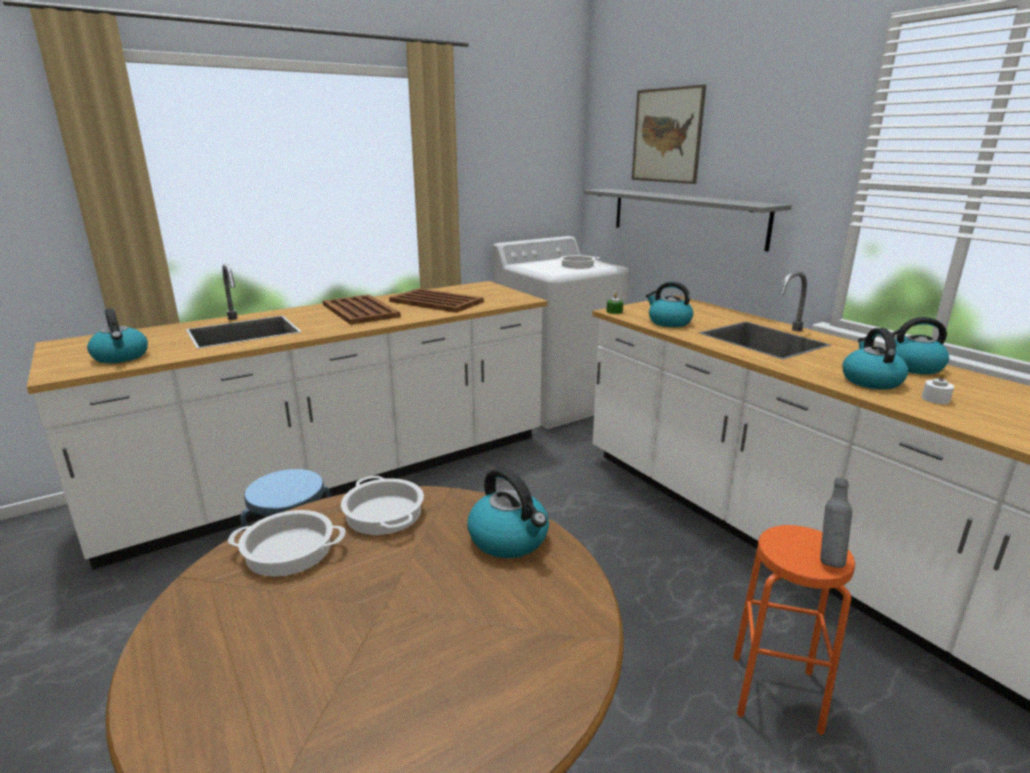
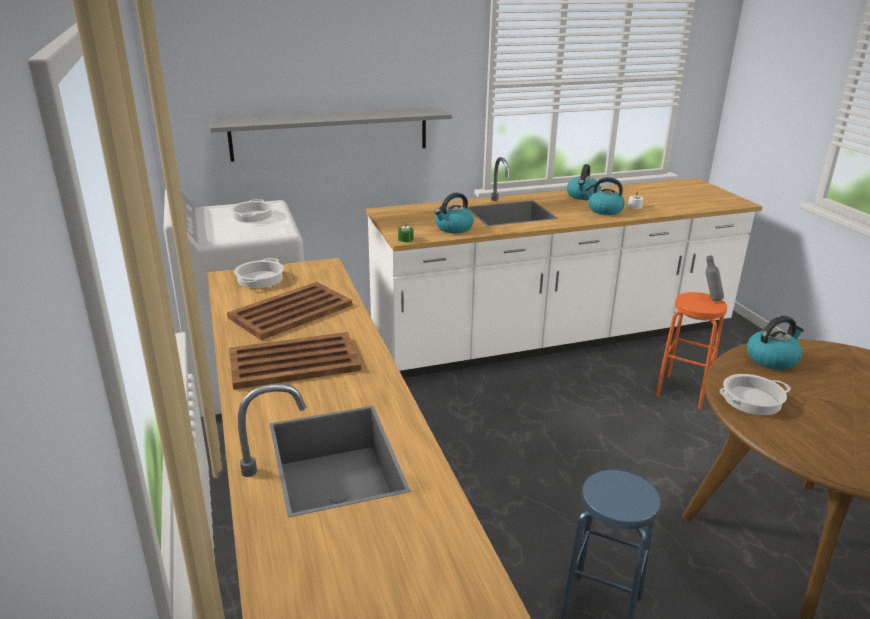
camera: 75 degrees left, 5 degrees up
(121, 357) = (425, 565): kettle -> none
(288, 551) = (810, 440): cooking pot -> cooking pot (260, 279)
(667, 135) = (289, 55): picture -> none

